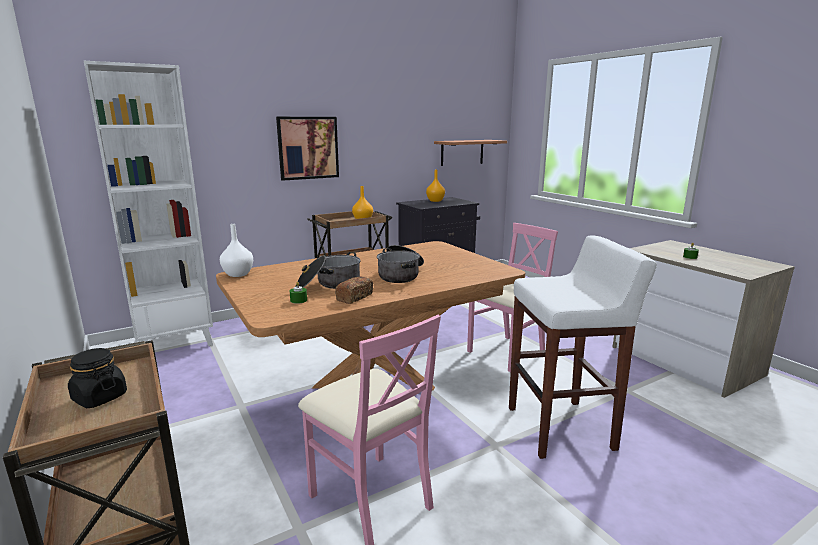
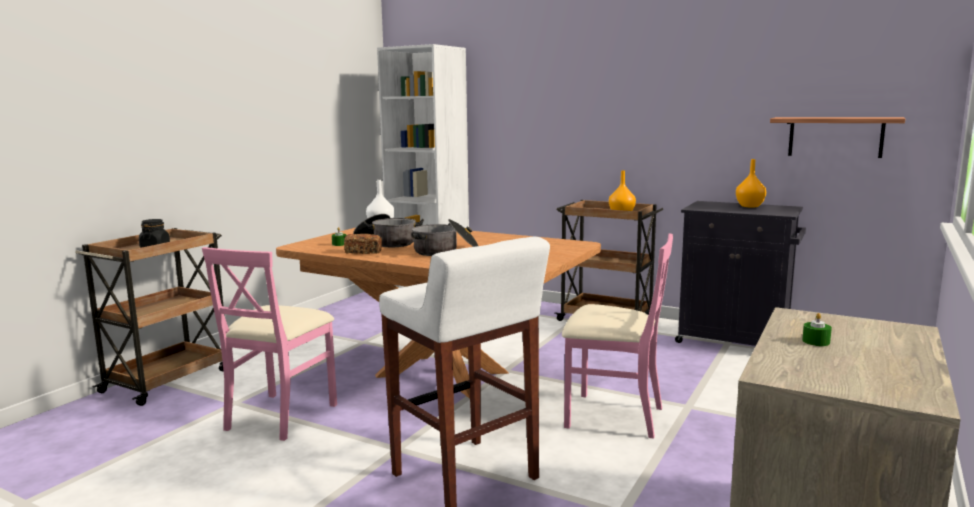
camera: 60 degrees right, 5 degrees down
(308, 148) = (586, 121): picture -> none

